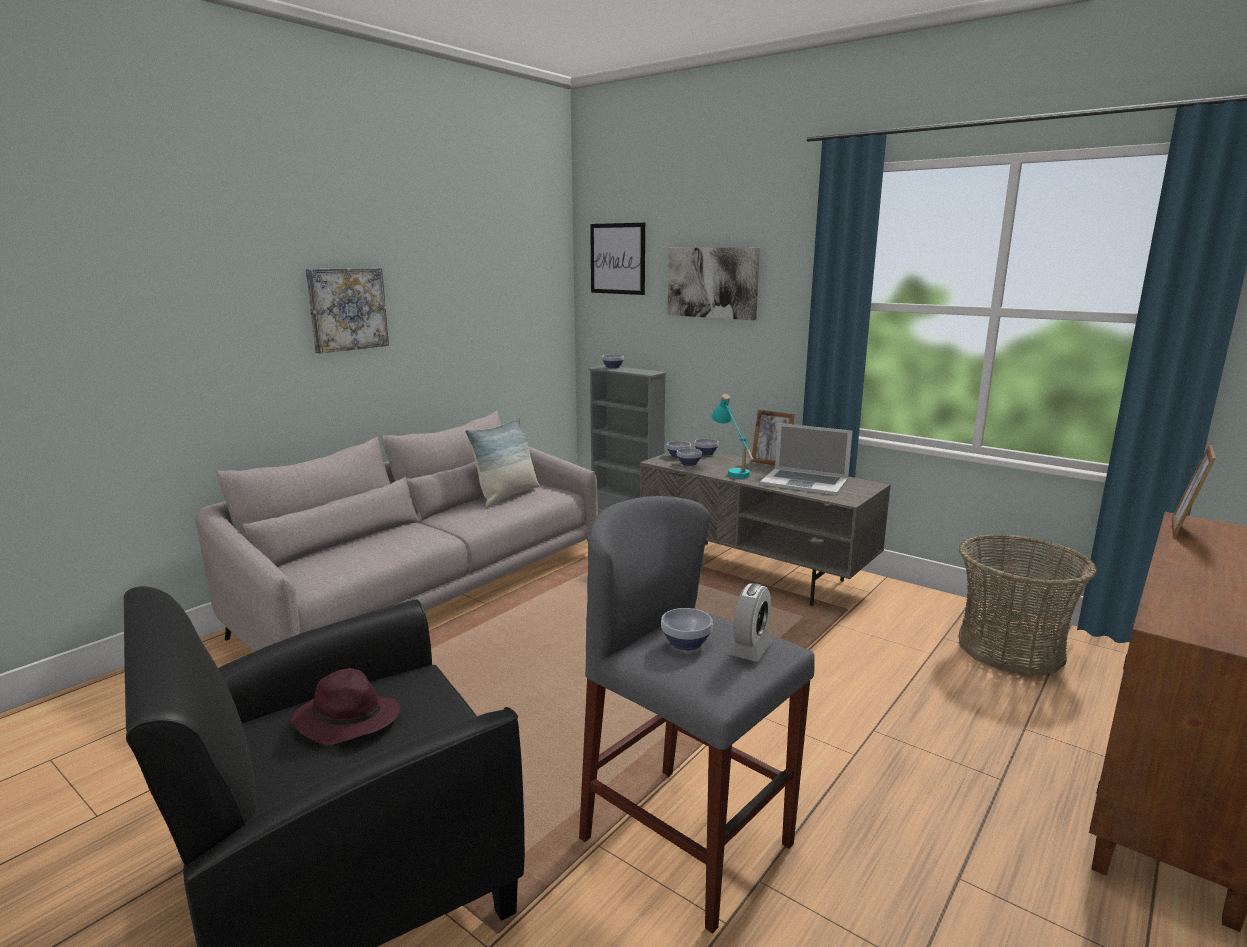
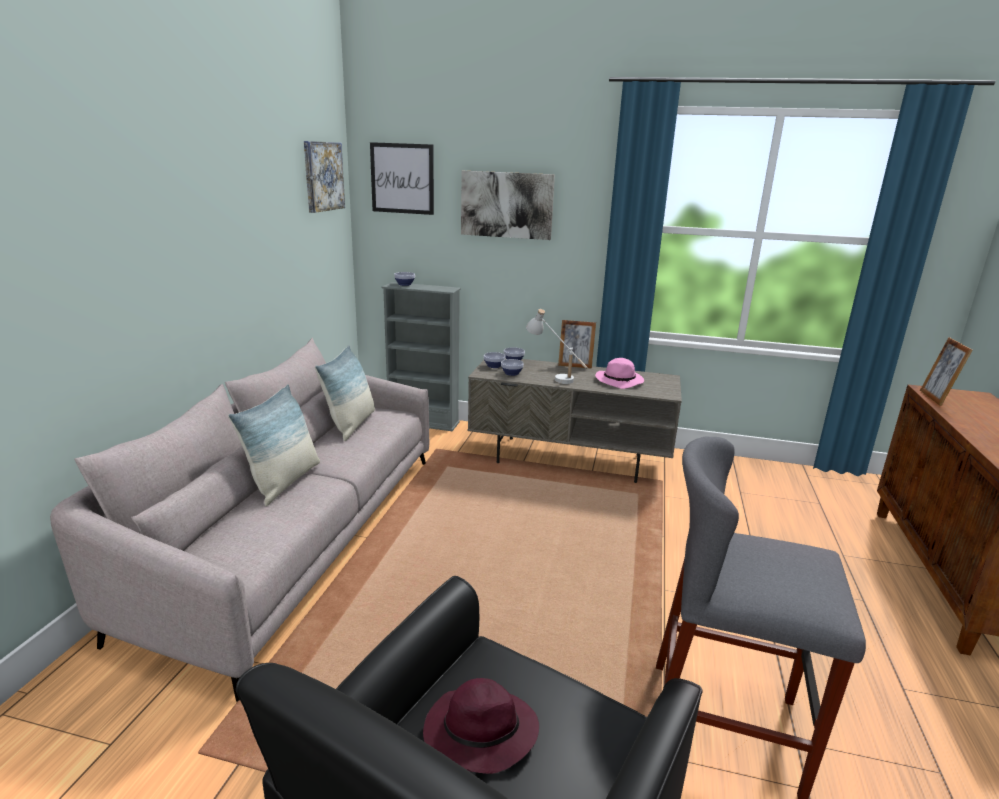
camera: 25 degrees left, 5 degrees up
(347, 309) = (173, 243): picture -> picture (323, 176)
(405, 530) = (284, 482): none -> pillow
(686, 644) = (762, 570): bowl -> none
(733, 470) = (554, 376): turquoise table lamp -> white table lamp
(750, 649) = (809, 562): alarm clock -> none
(804, 482) = (620, 381): laptop -> pink hat
(1010, 649) = (785, 492): basket -> none

